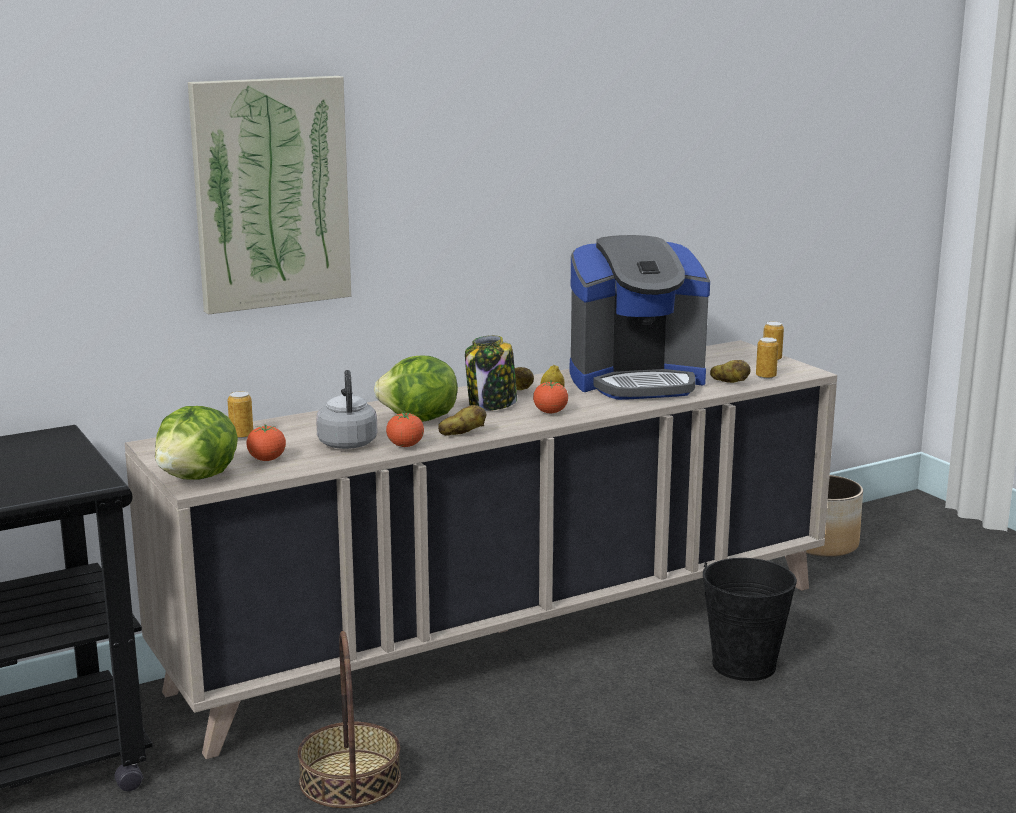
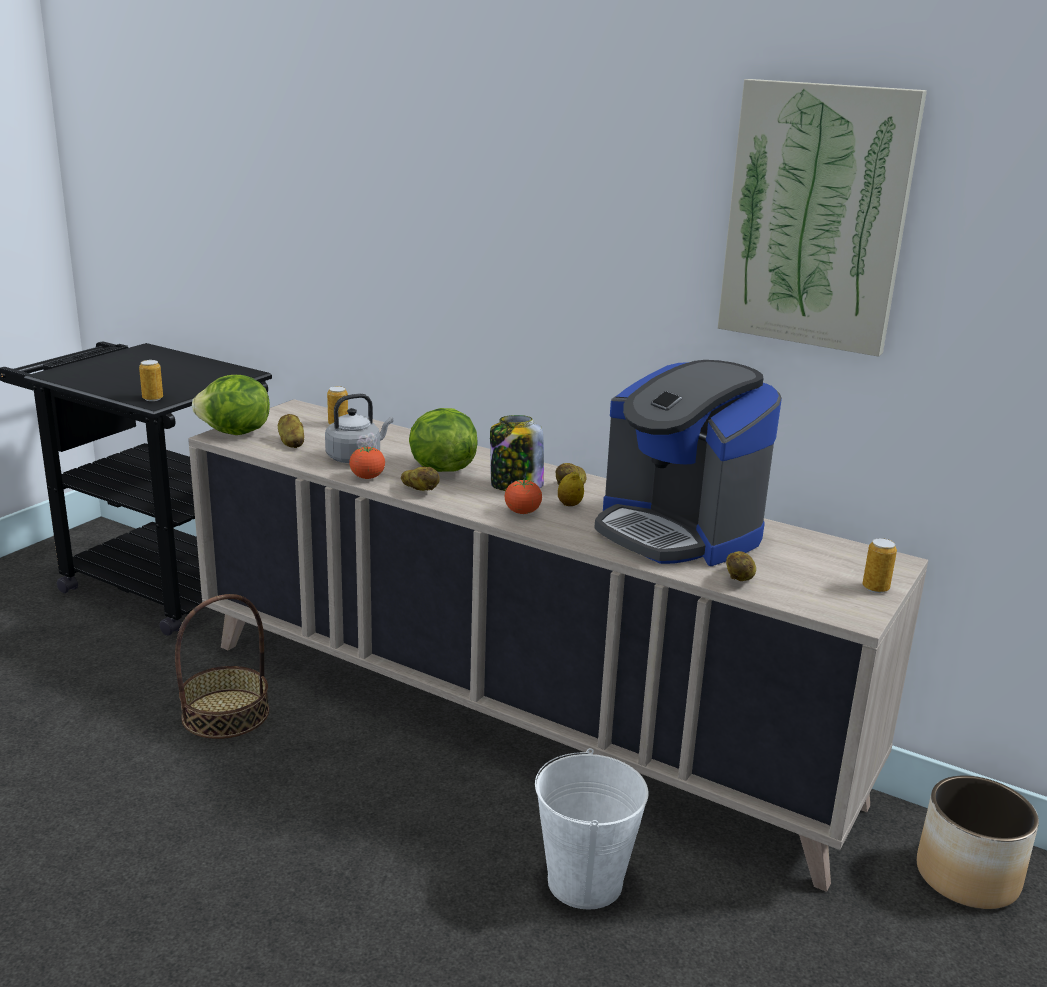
camera: 60 degrees right, 5 degrees up
(267, 460) = (291, 443): tomato -> potato
(270, 193) = (409, 226): picture -> picture (816, 217)
(744, 665) = (585, 881): black bucket -> white bucket
(766, 376) = (797, 595): can -> can (152, 398)

